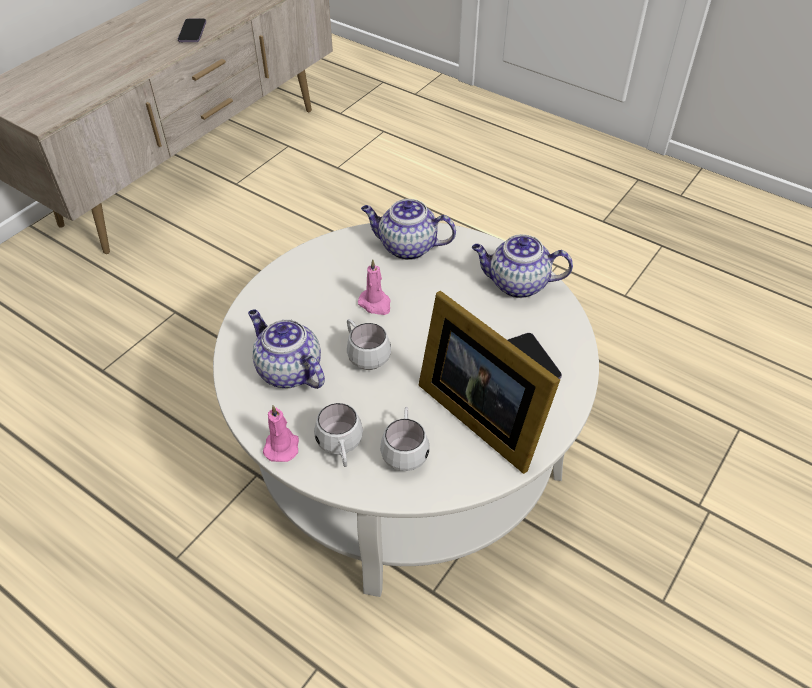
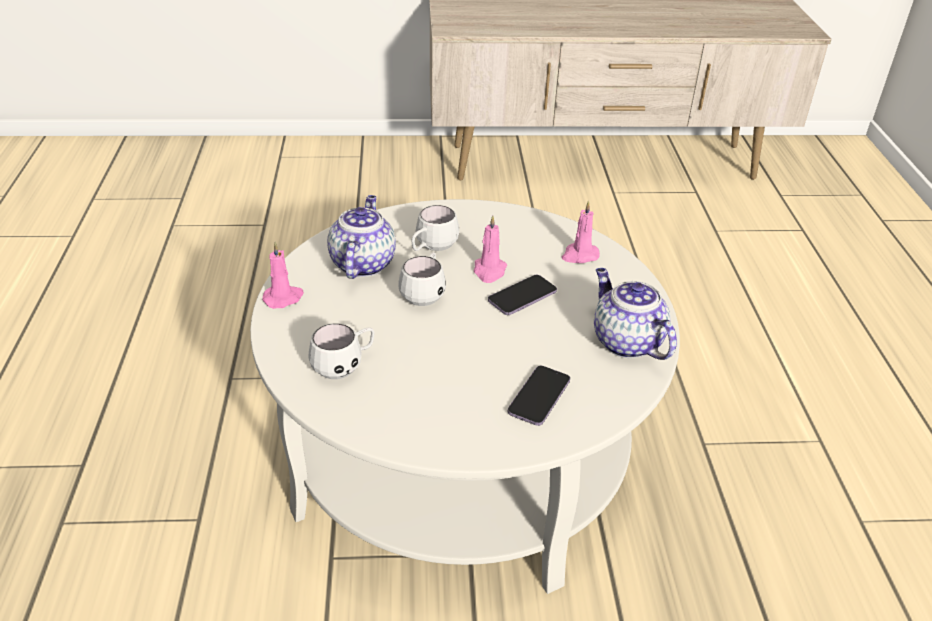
camera: 50 degrees right, 10 degrees down
(192, 32) = (638, 28): phone -> phone (522, 297)
(341, 449) = (310, 330): white mug -> white mug (432, 248)
(406, 247) = (579, 255): teapot -> pink candle
(480, 412) = (435, 391): picture frame -> none

